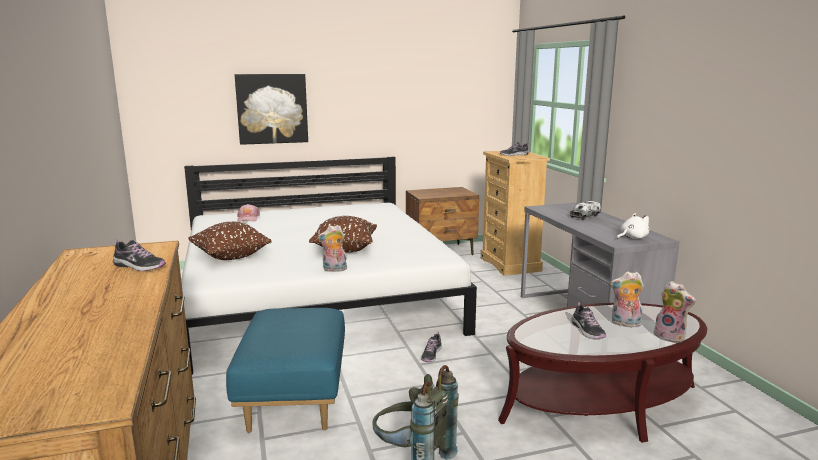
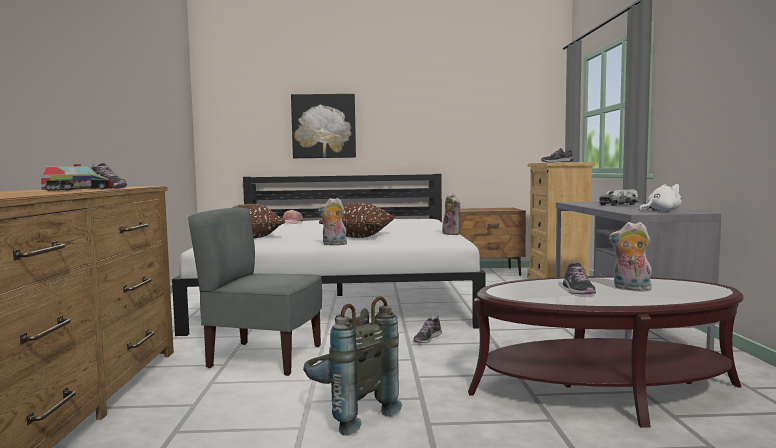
camera: 15 degrees right, 10 degrees down
(127, 283) = (79, 190): none -> toy truck
(293, 397) = (264, 357): blue ottoman -> grey chair
(671, 337) = (684, 298): plush toy -> plush toy (452, 234)

